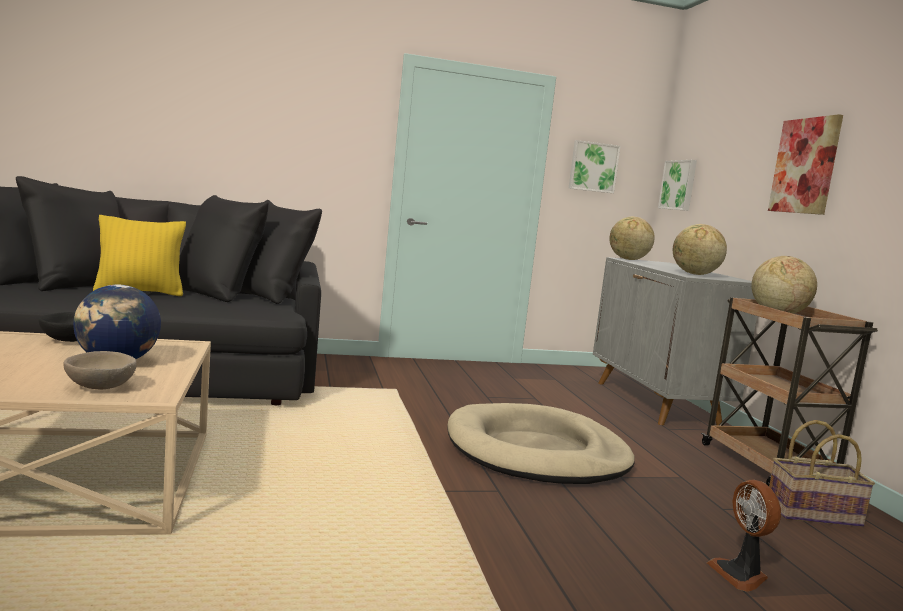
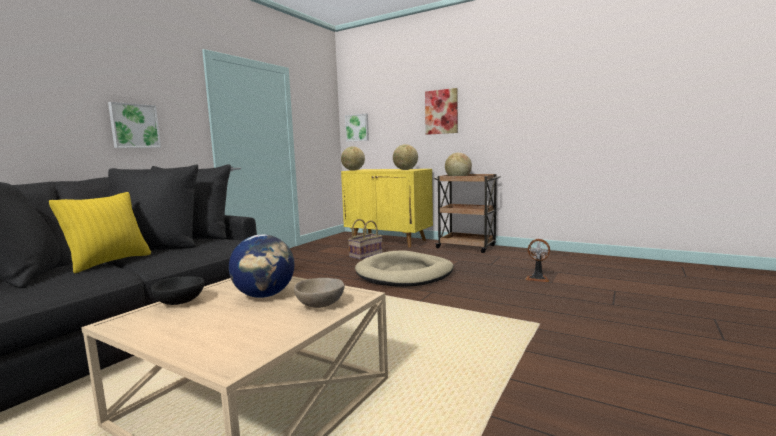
camera: 45 degrees left, 0 degrees up
(593, 167) = (313, 121): picture -> picture (134, 126)
(656, 403) = (388, 240): grey cabinet -> yellow cabinet
(813, 513) = (507, 254): basket -> basket (365, 255)

